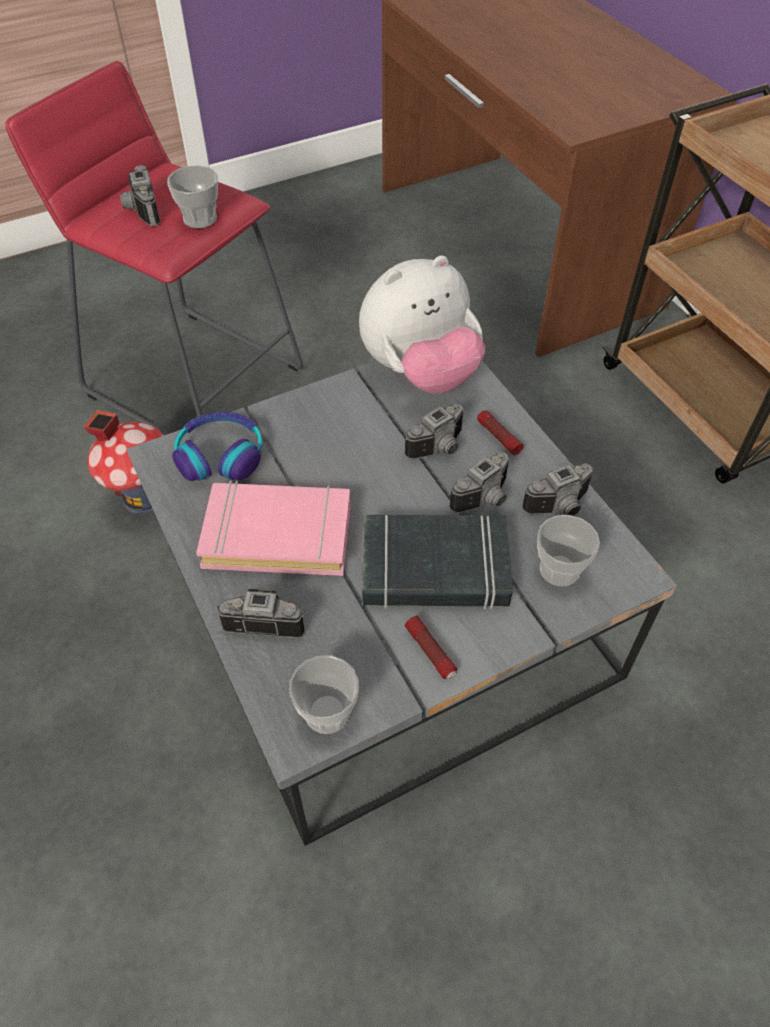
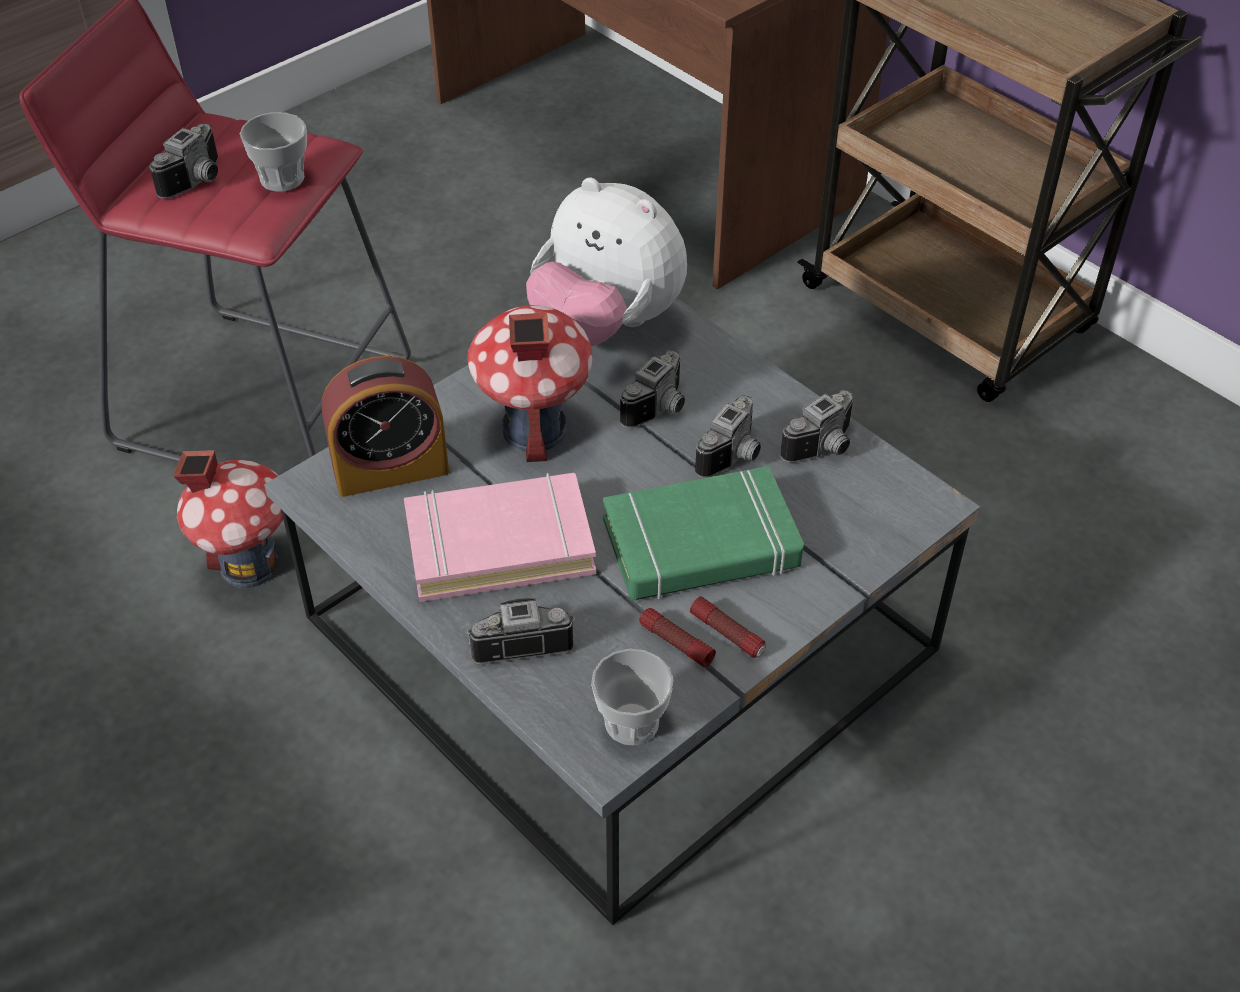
camera: 15 degrees left, 5 degrees down
(141, 211) = (198, 181): camera -> camera turned 120 degrees counterclockwise
(220, 455) = (390, 469): headphones -> alarm clock
(337, 446) = (534, 430): none -> toy house
(421, 373) = (606, 325): plush toy -> plush toy turned 75 degrees clockwise
(435, 569) = (701, 545): black book -> green book
(498, 437) = (726, 383): flashlight -> flashlight (676, 643)
(559, 569) = (844, 516): cup -> none

